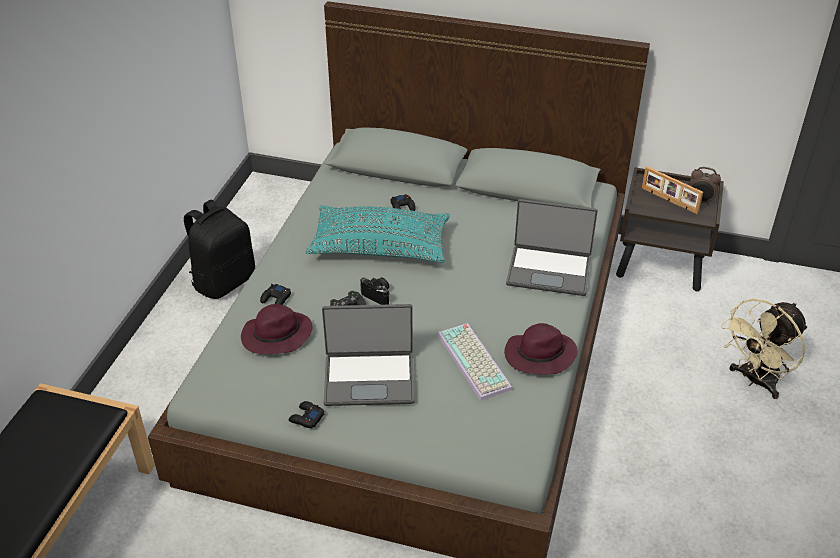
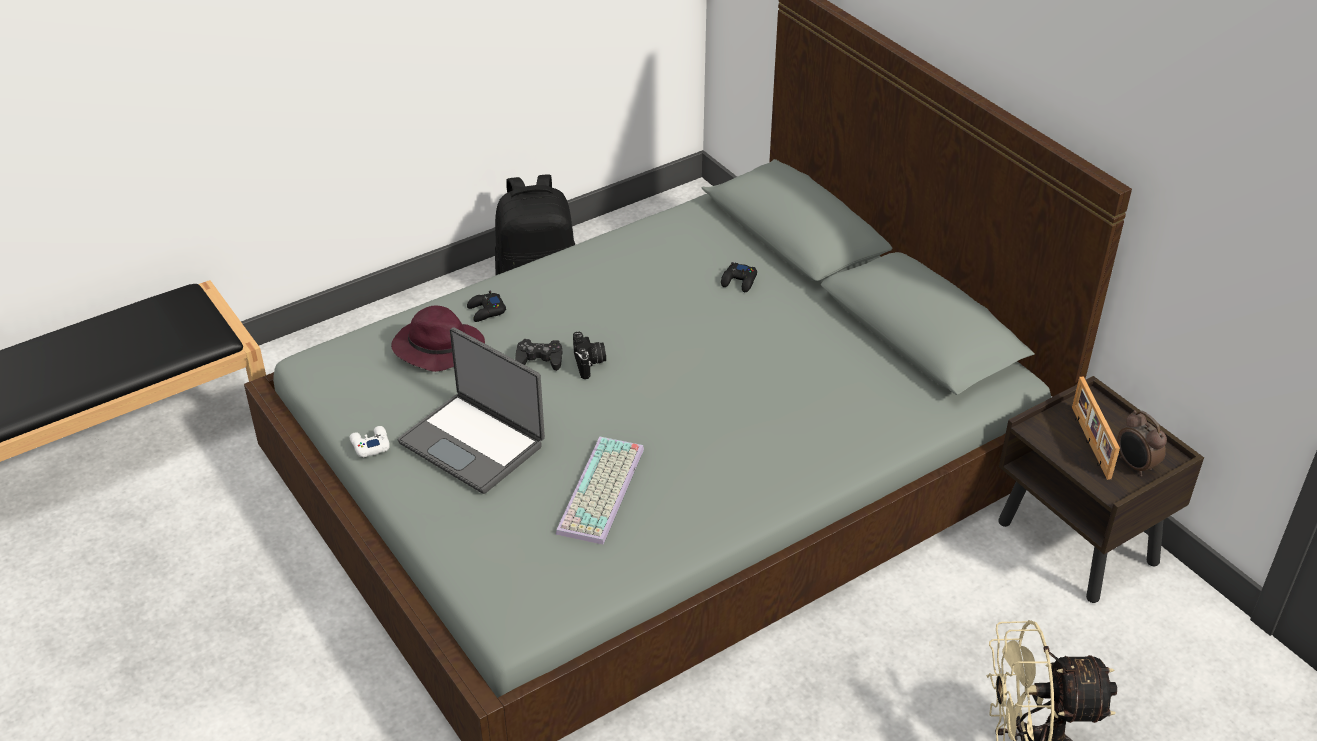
camera: 40 degrees right, 0 degrees up
(306, 418) = (370, 445): black game controller -> white game controller
(380, 247) = (658, 313): turquoise pillow -> none
(539, 356) = (679, 528): purple hat -> none
(549, 270) = (817, 442): laptop -> none

